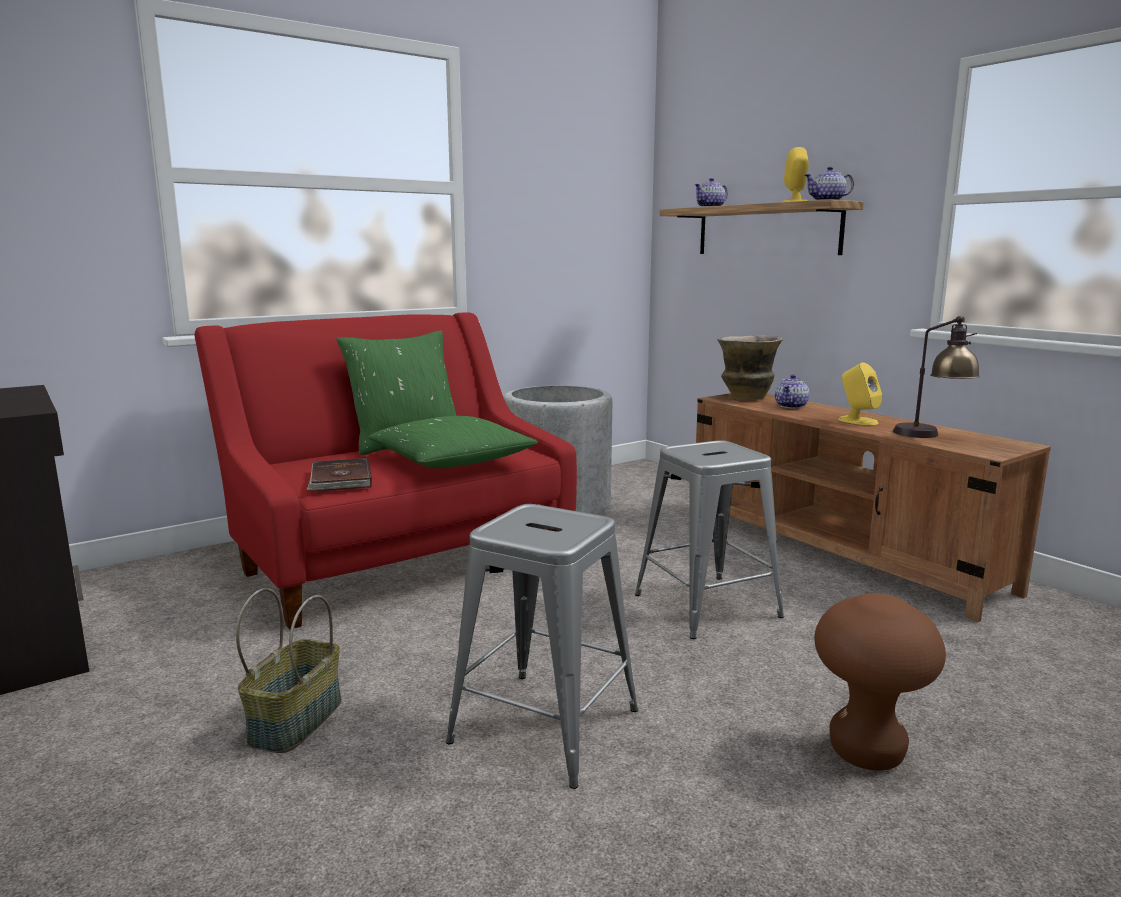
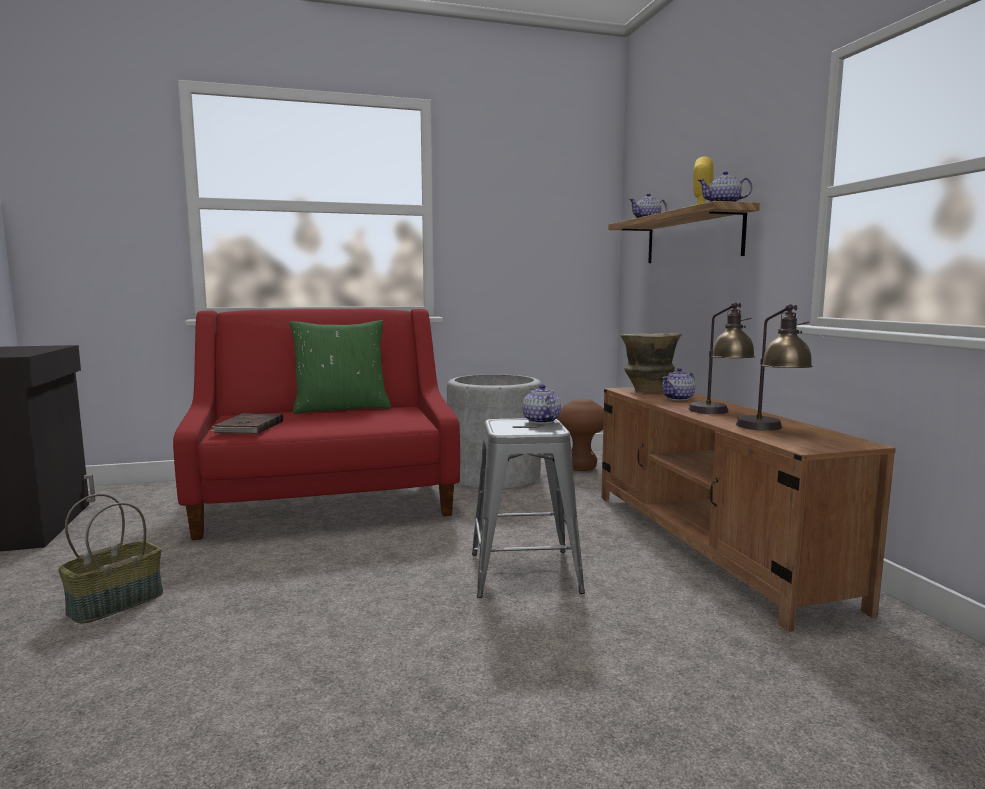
camera: 20 degrees right, 5 degrees down
(451, 461) = (349, 422): green pillow -> none
(546, 726) = (275, 643): grey stool -> none
(719, 445) = (541, 421): none -> teapot
(857, 421) = (718, 413): yellow speaker -> table lamp
(866, 753) = (520, 729): brown stool -> brown stool (581, 468)

